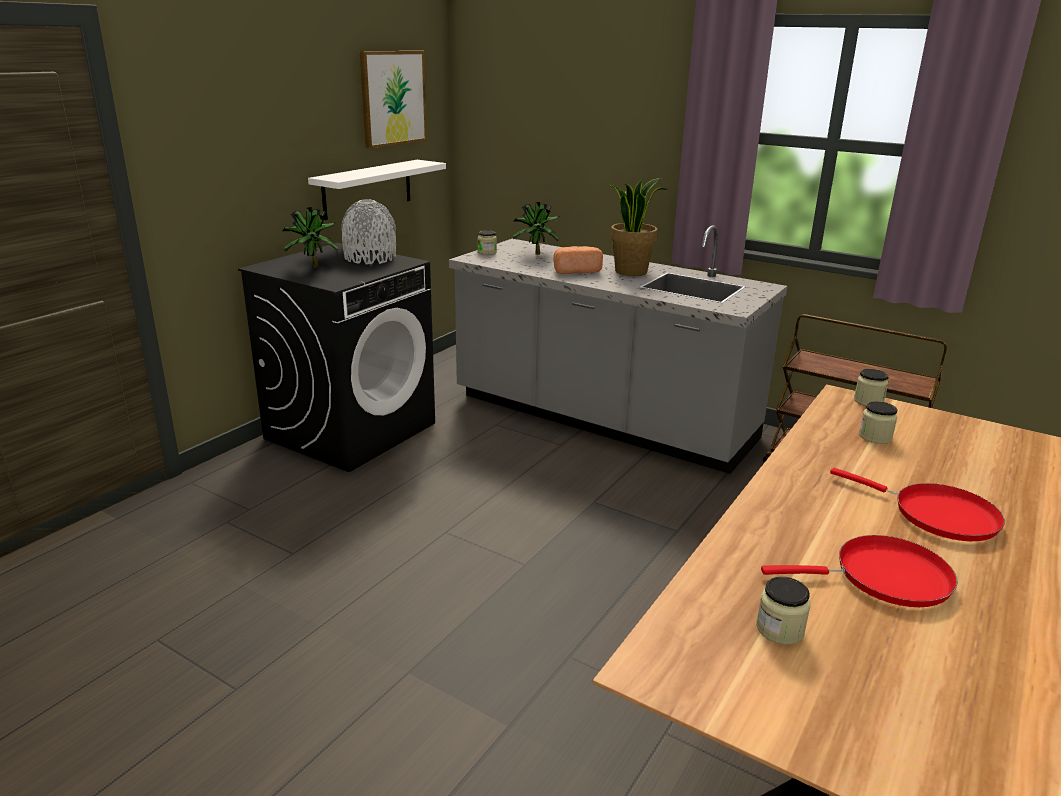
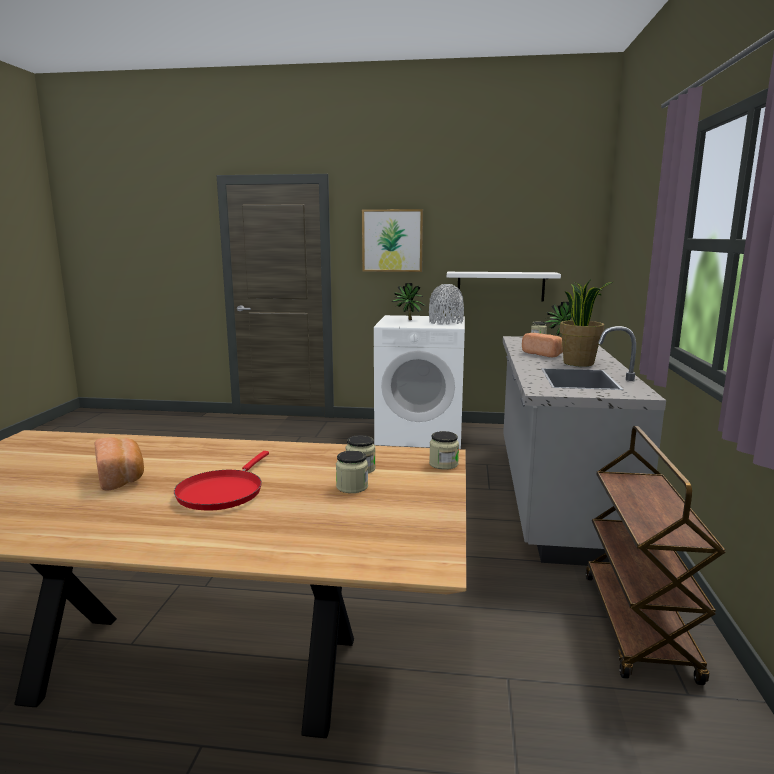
camera: 65 degrees right, 10 degrees down
(351, 430) = (420, 434): black washing machine -> white washing machine
(393, 98) = (535, 226): picture -> picture (392, 240)
(779, 629) = (61, 456): jar -> jar (352, 487)
(884, 577) = (122, 478): red frying pan -> bread

